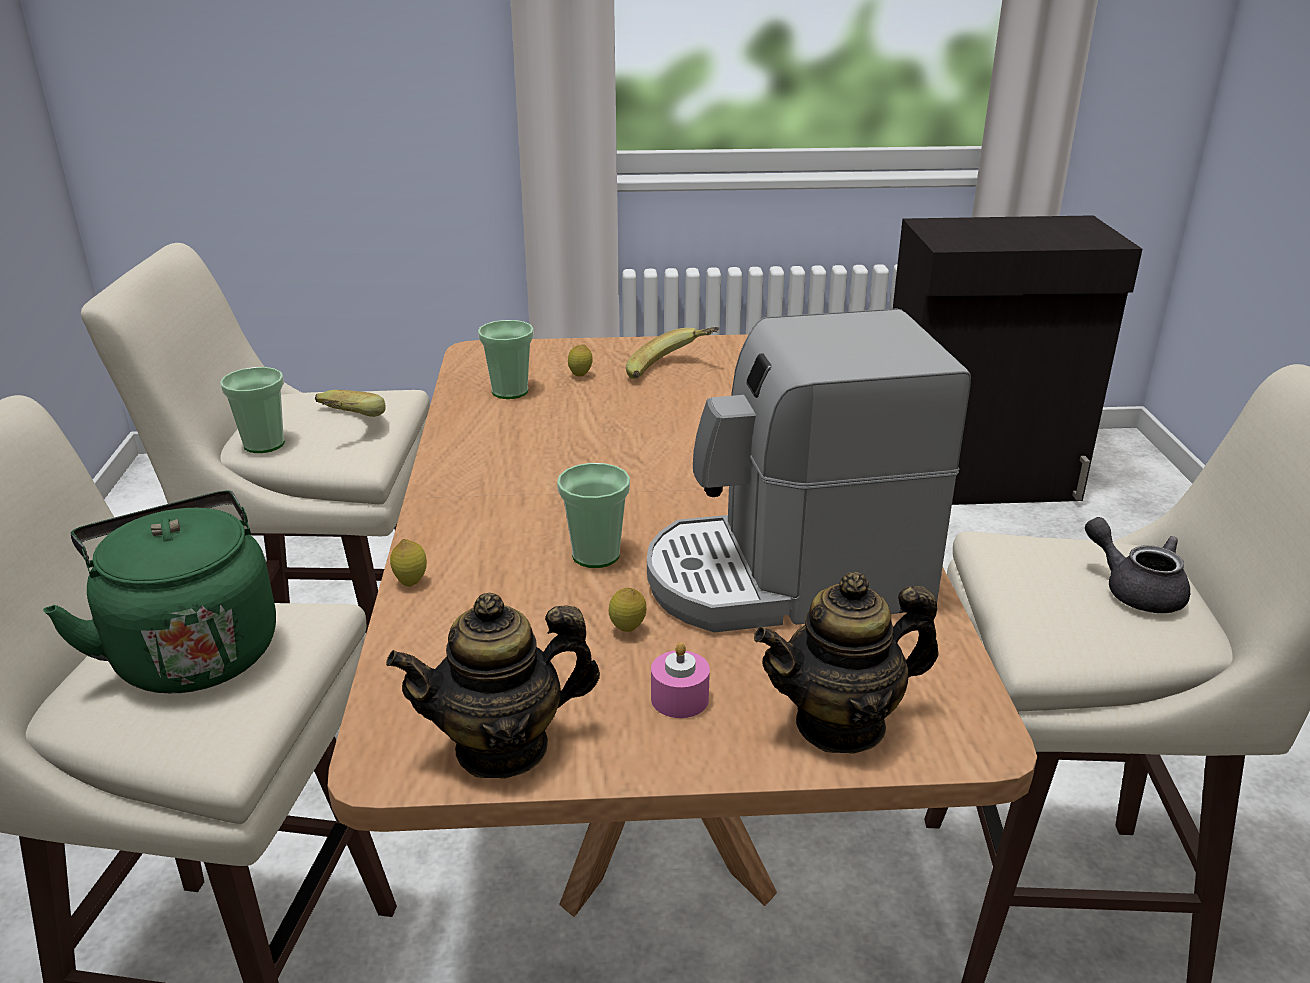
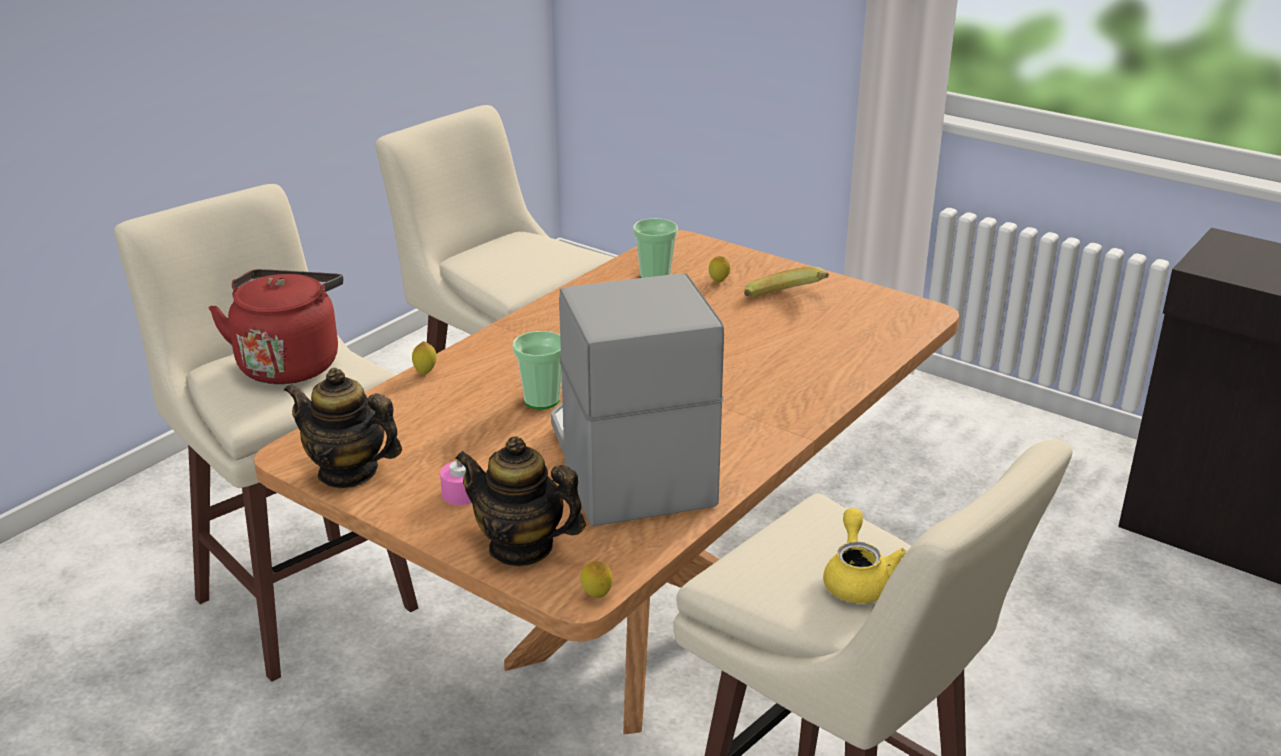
camera: 40 degrees right, 0 degrees up
(192, 650) = (290, 363): green kettle -> red kettle
(264, 444) = (470, 262): cup -> none
(341, 426) = (526, 265): banana -> none
(627, 631) = (492, 448): lemon -> lemon (597, 597)
(787, 579) = (627, 462): coffee machine -> coffee machine turned 45 degrees clockwise
(1135, 590) = (857, 579): grey teapot -> yellow teapot

